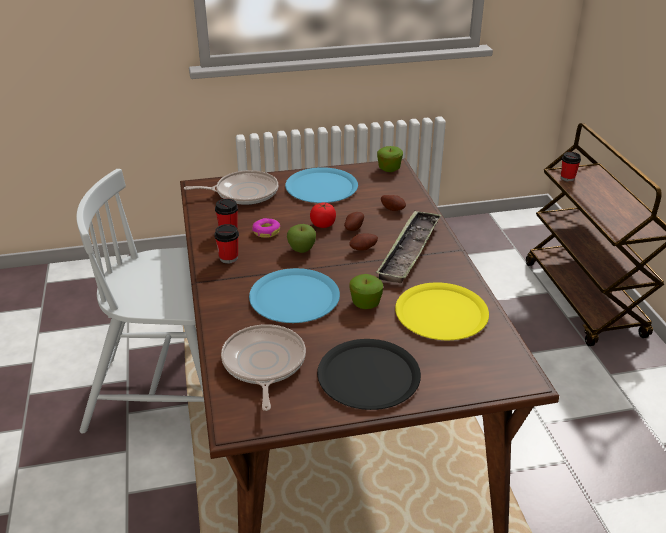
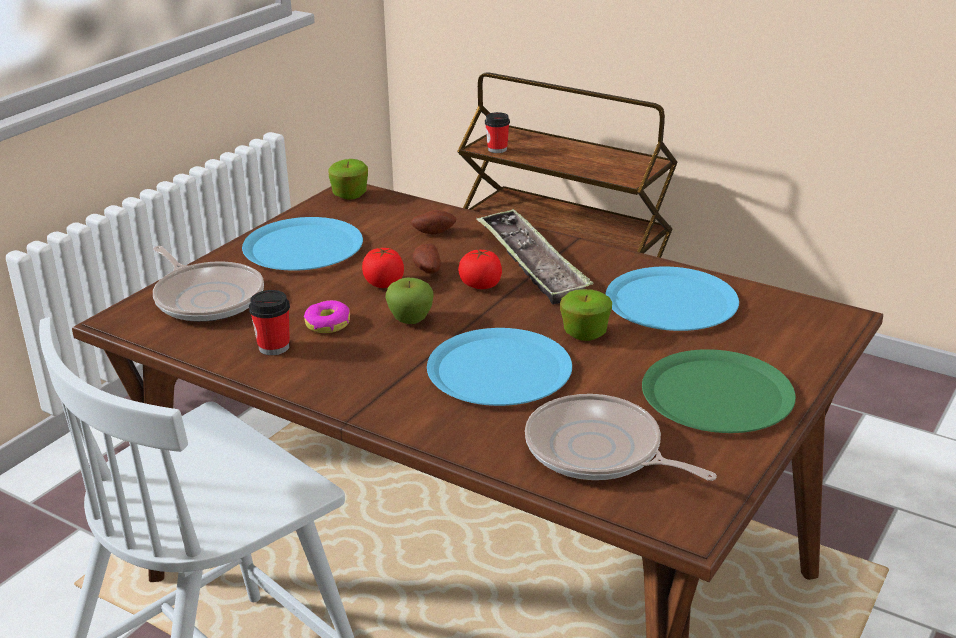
camera: 45 degrees left, 5 degrees down
(228, 258) = (335, 374): cup -> none
(243, 193) = (207, 298): frying pan -> frying pan turned 105 degrees clockwise
(363, 249) = (480, 285): potato -> tomato
(368, 375) = (717, 394): black plate -> green plate
(441, 313) = (671, 302): yellow plate -> blue plate

